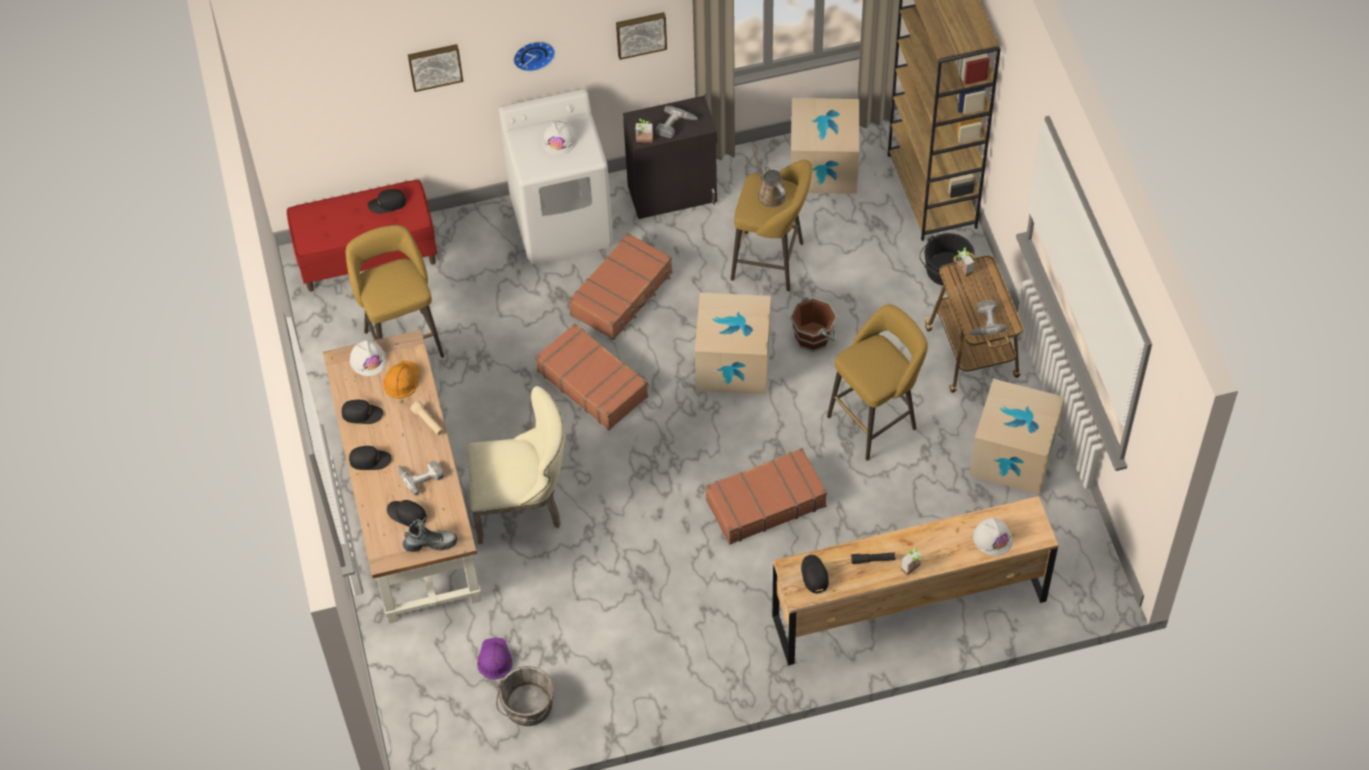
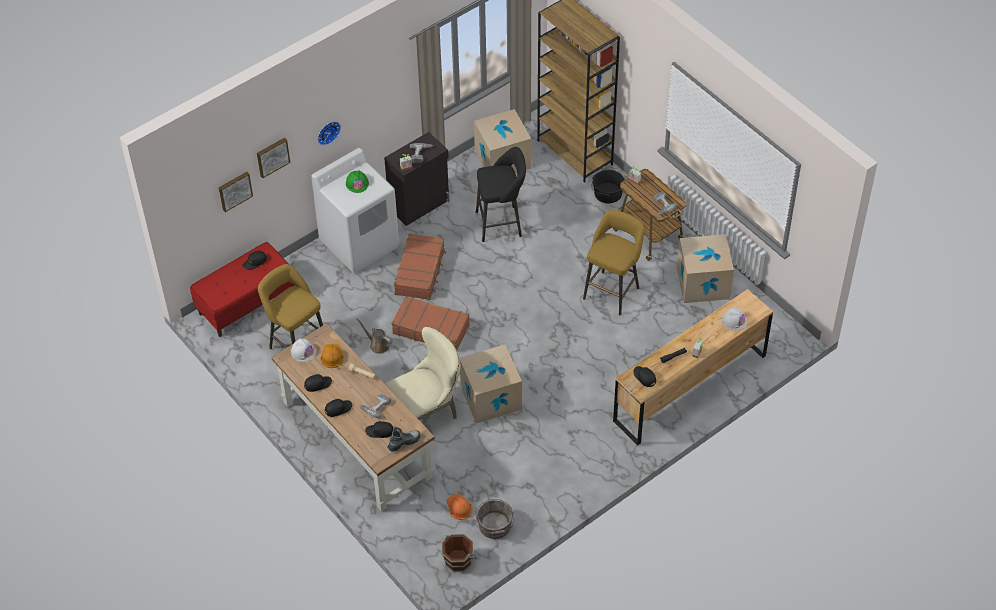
camera: 25 degrees left, 5 degrees down
(494, 659) = (459, 507): purple hard hat -> orange hard hat
(559, 140) = (357, 183): white hard hat -> green hard hat
(641, 33) = (387, 100): picture -> picture (234, 190)
(733, 363) = (510, 288): cardboard box -> cardboard box (491, 398)
(765, 502) = (573, 360): brown suitcase -> none
(769, 193) = (497, 175): brown watering can -> brown watering can (377, 345)
(772, 262) = (502, 223): yellow stool -> black stool
(813, 336) = (550, 257): brown bucket -> brown bucket (458, 560)

